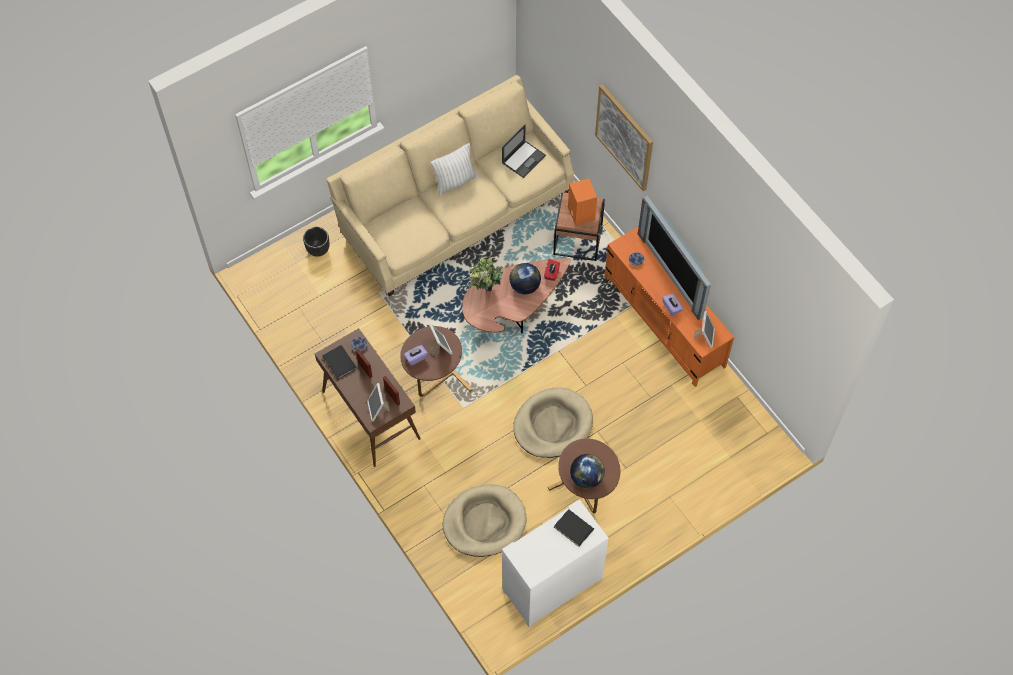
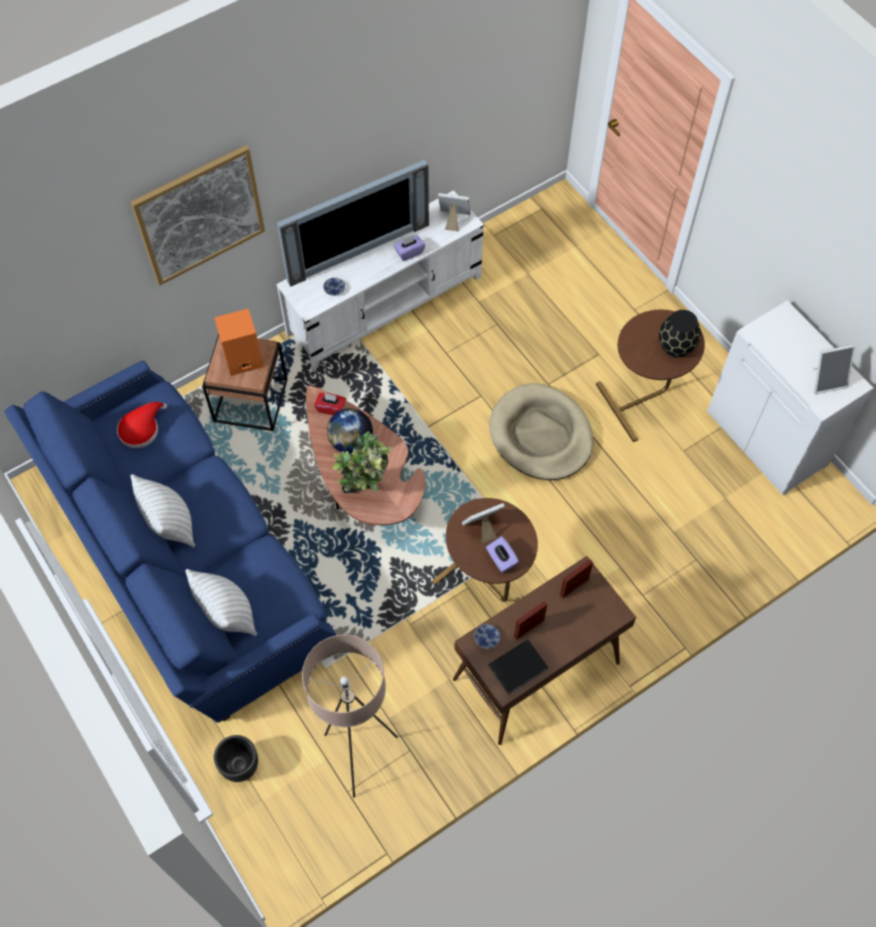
camera: 90 degrees left, 0 degrees up
(320, 313) = (359, 755): none -> beige floor lamp
(378, 409) = (596, 606): picture frame -> picture frame (826, 380)
(393, 216) = (227, 614): none -> white pillow
(455, 212) = (187, 561): beige sofa -> blue sofa
(484, 522) = (690, 517): beige dog bed -> none
(523, 159) = (141, 428): laptop -> red hat
(573, 529) = (781, 338): black book -> none
(586, 478) = (675, 346): globe -> black vase
(664, 322) = (385, 305): orange tv stand -> white tv stand

